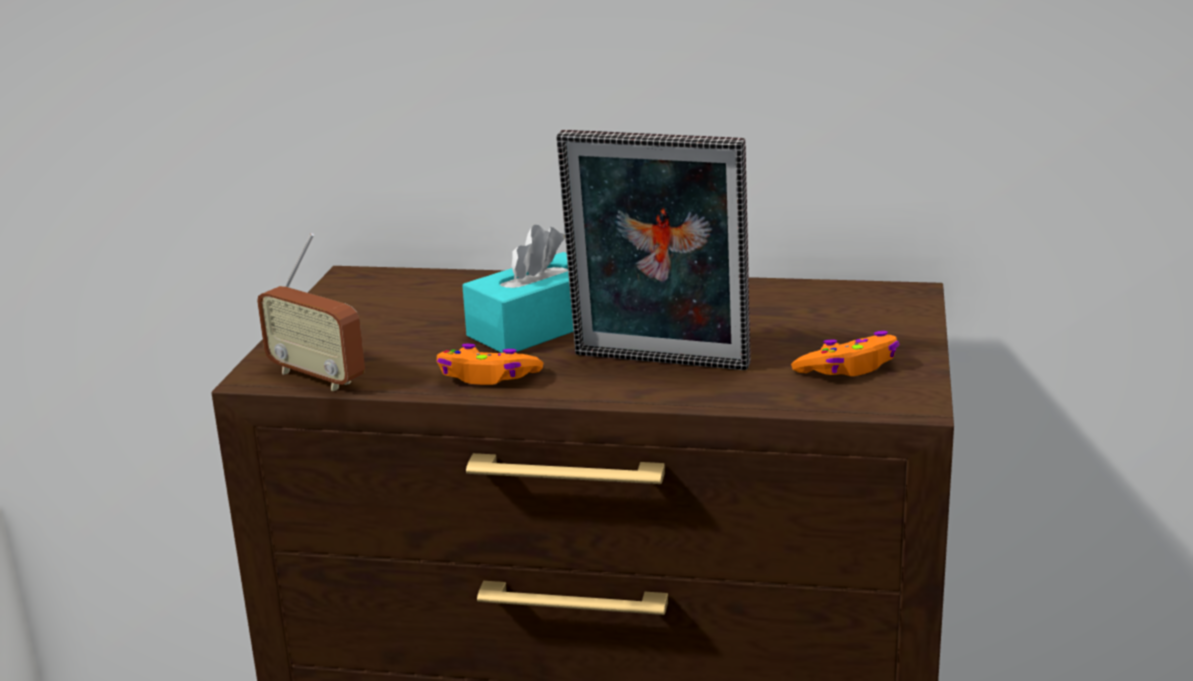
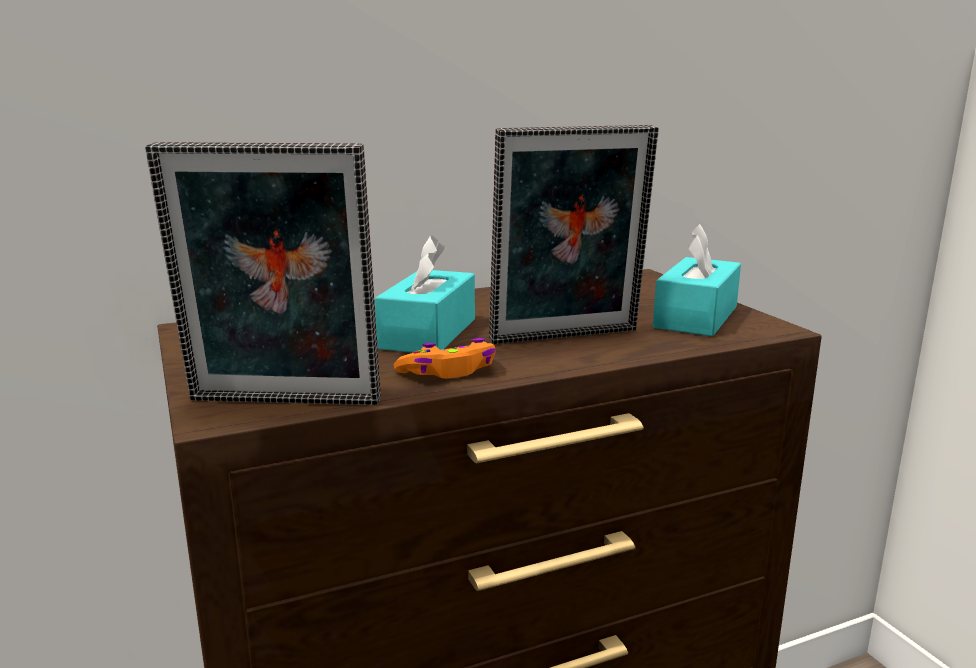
camera: 35 degrees left, 5 degrees down
(317, 377) = (282, 404): radio -> picture frame
(849, 368) = (696, 317): orange game controller -> turquoise tissue box

